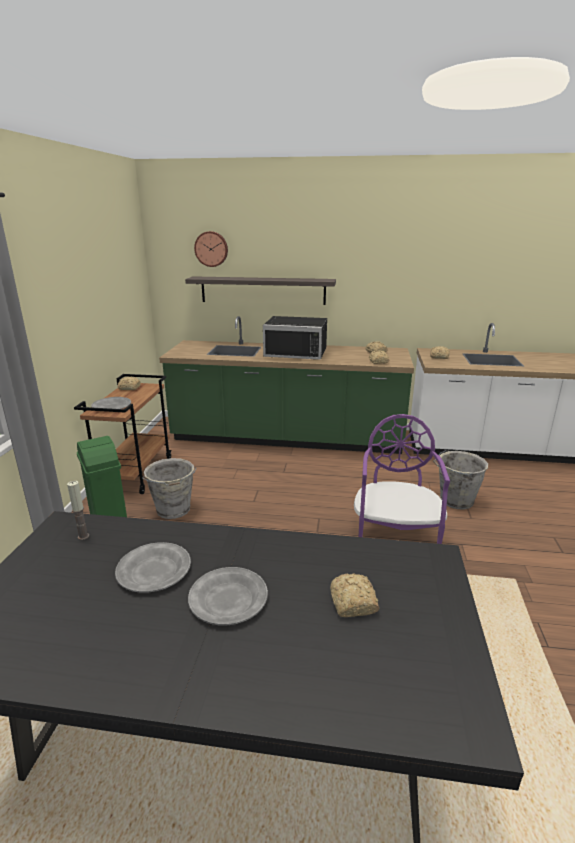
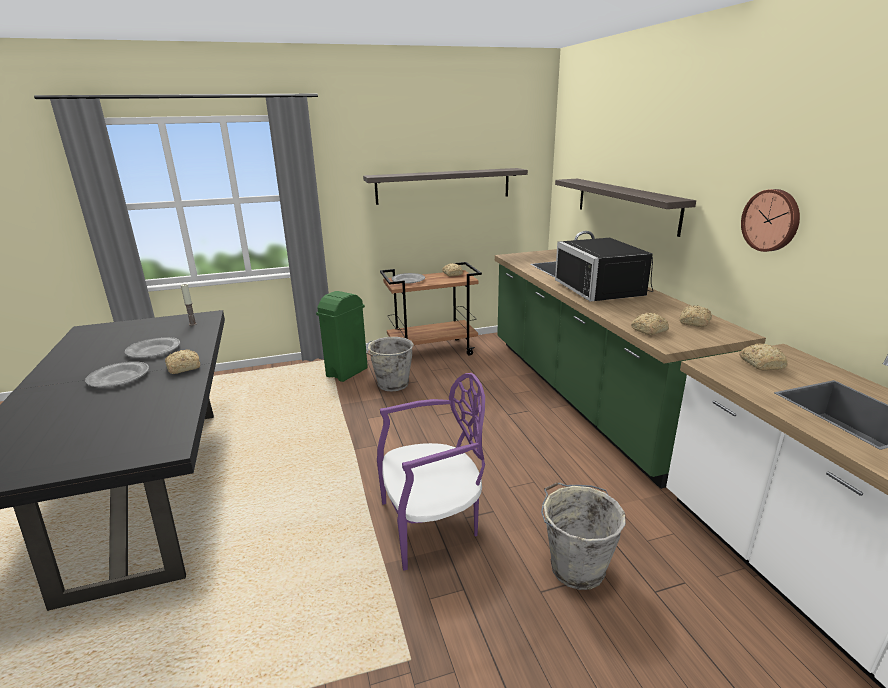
camera: 65 degrees right, 0 degrees up
(96, 298) = (443, 186): none -> shelf
(211, 249) = (594, 147): wall clock -> wall clock (771, 220)
(352, 604) = (104, 419): bread -> bread (183, 368)

